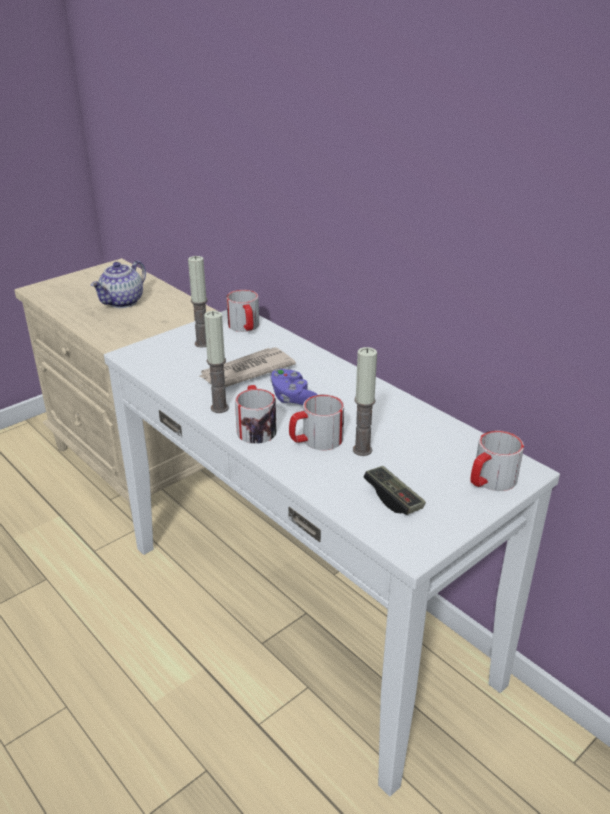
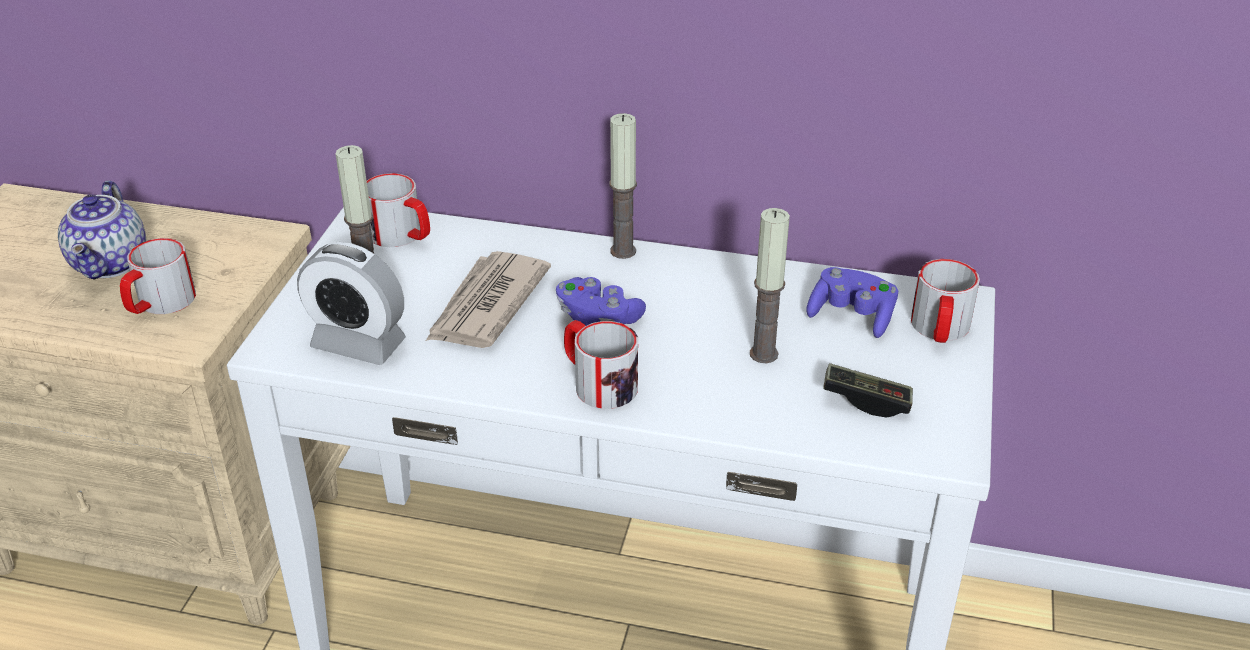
camera: 35 degrees left, 5 degrees up
(167, 366) = (358, 344): none -> alarm clock
(219, 408) = (515, 375): candle -> candle (623, 251)
(315, 440) = (694, 366): mug -> mug (159, 303)
(441, 452) = (852, 316): none -> purple game controller

